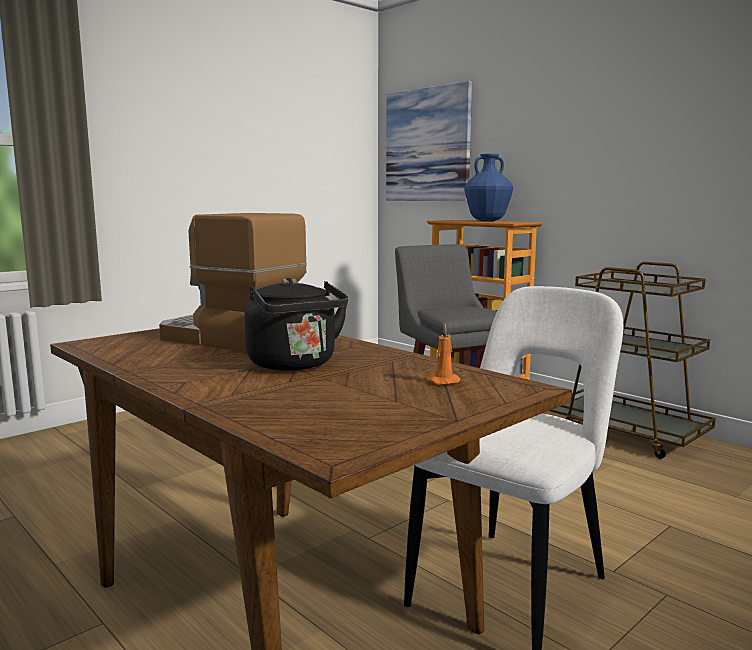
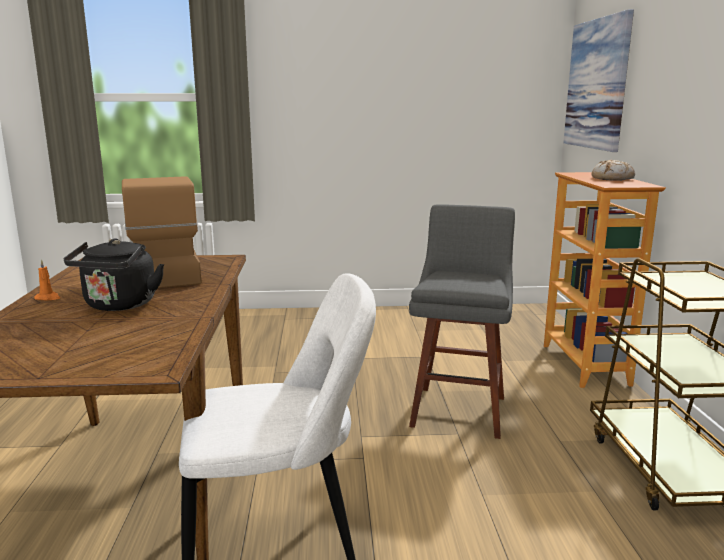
camera: 40 degrees right, 5 degrees up
(445, 381) = (138, 346): orange candle -> orange candle (48, 298)
(487, 221) = (612, 179): blue vase -> bread

